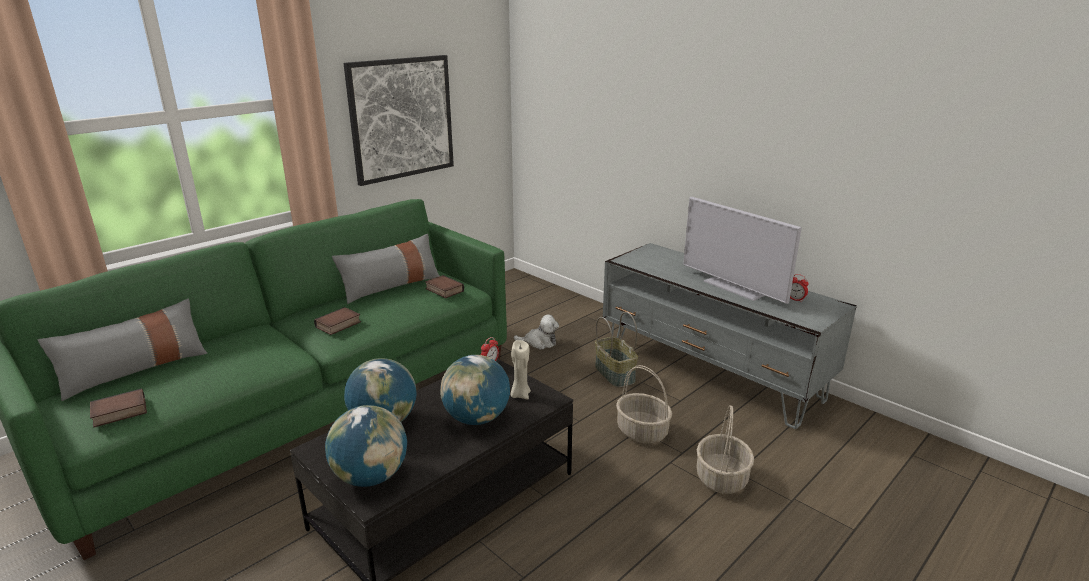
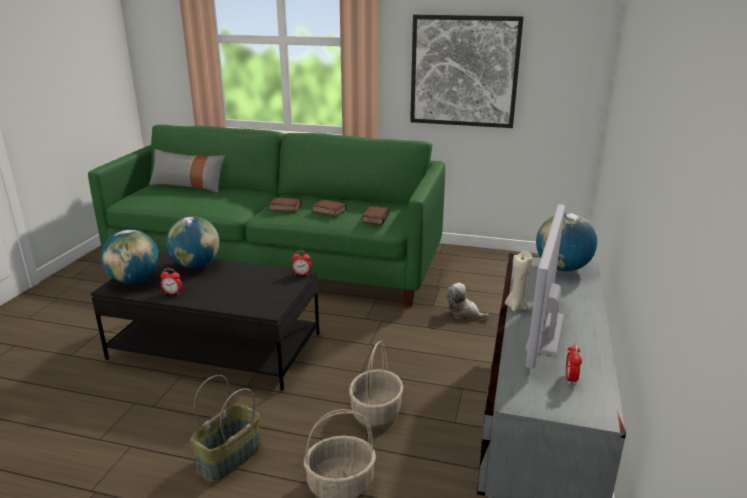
camera: 60 degrees right, 0 degrees up
(119, 413) = (144, 198): book -> book (328, 211)
(391, 286) = (360, 203): grey pillow -> none
(443, 452) = (172, 293): none -> alarm clock
(476, 418) = (221, 291): globe -> globe (562, 268)
(520, 395) = (266, 297): beige candle -> beige candle (516, 307)
(539, 342) = (463, 313): plush toy -> plush toy turned 150 degrees clockwise
(615, 374) = (458, 369): basket -> basket (230, 458)

